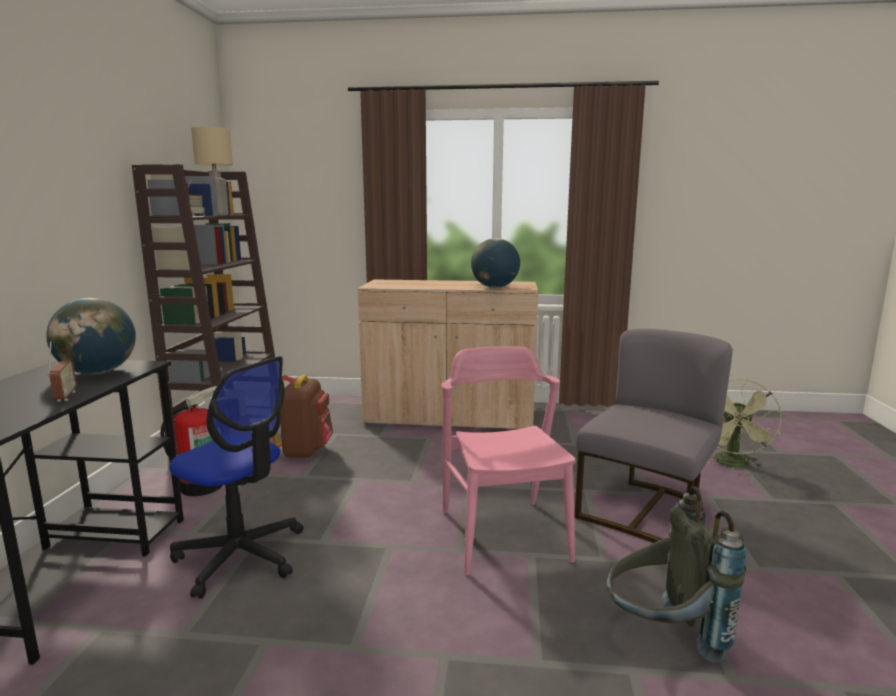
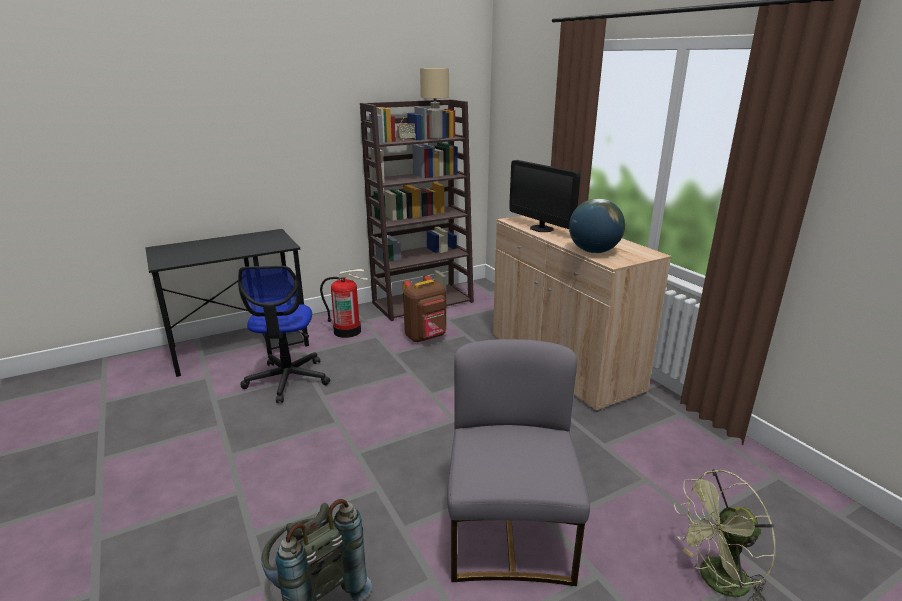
camera: 55 degrees right, 10 degrees up
(65, 396) = (219, 254): radio -> none
(97, 372) = (263, 243): globe -> none
(414, 286) = (541, 228): none -> monitor
(504, 535) = (393, 464): pink chair -> none
(646, 512) = (510, 534): grey chair -> grey chair turned 90 degrees counterclockwise

